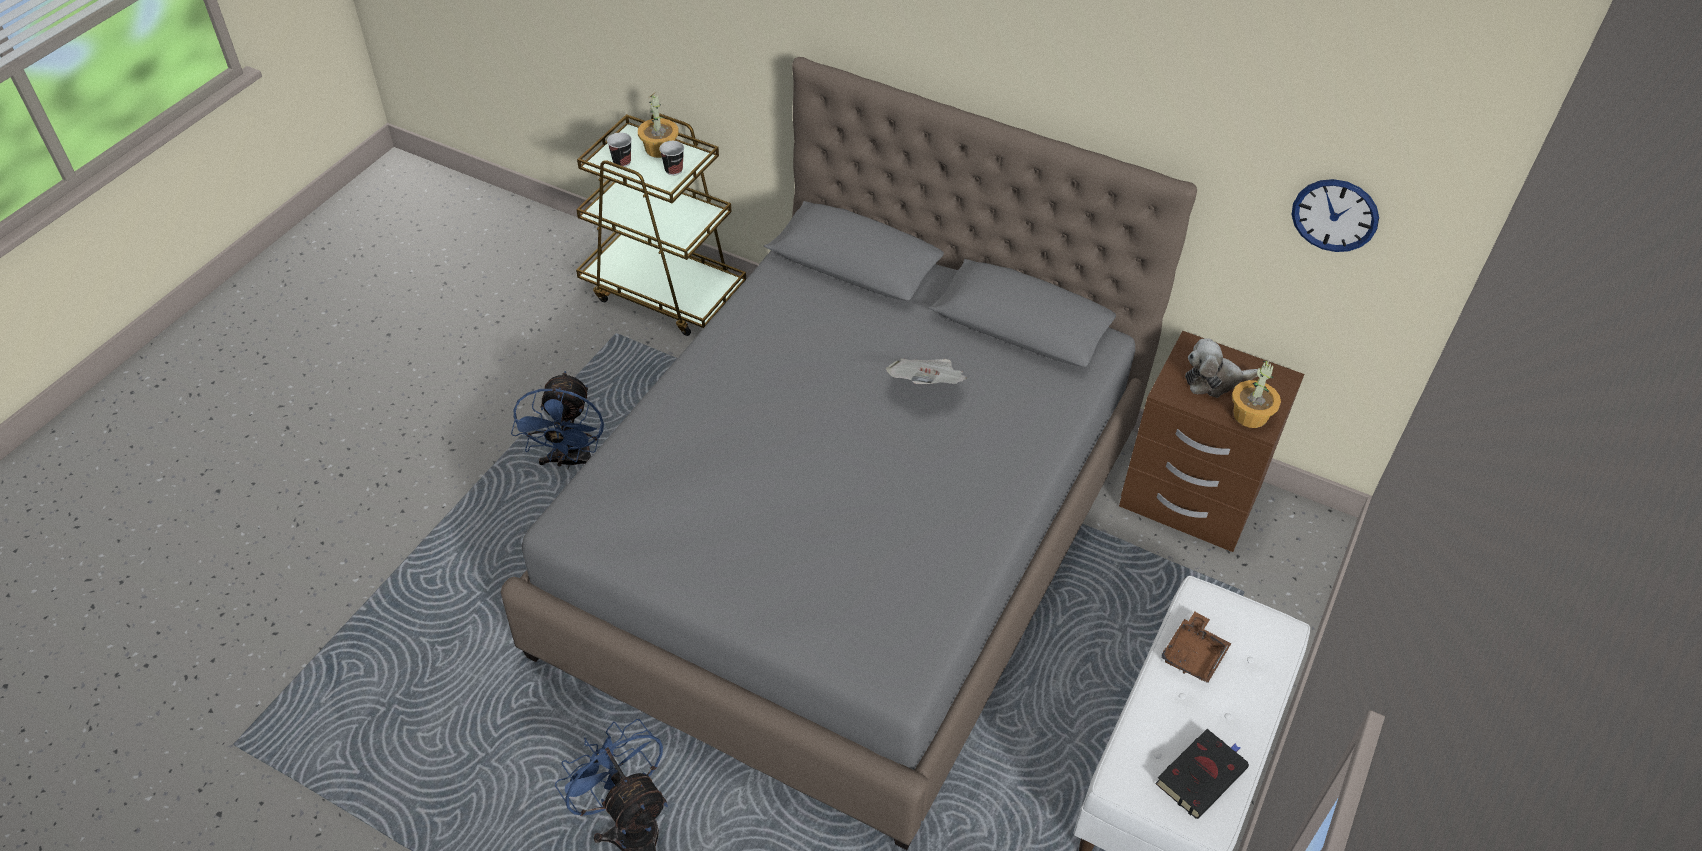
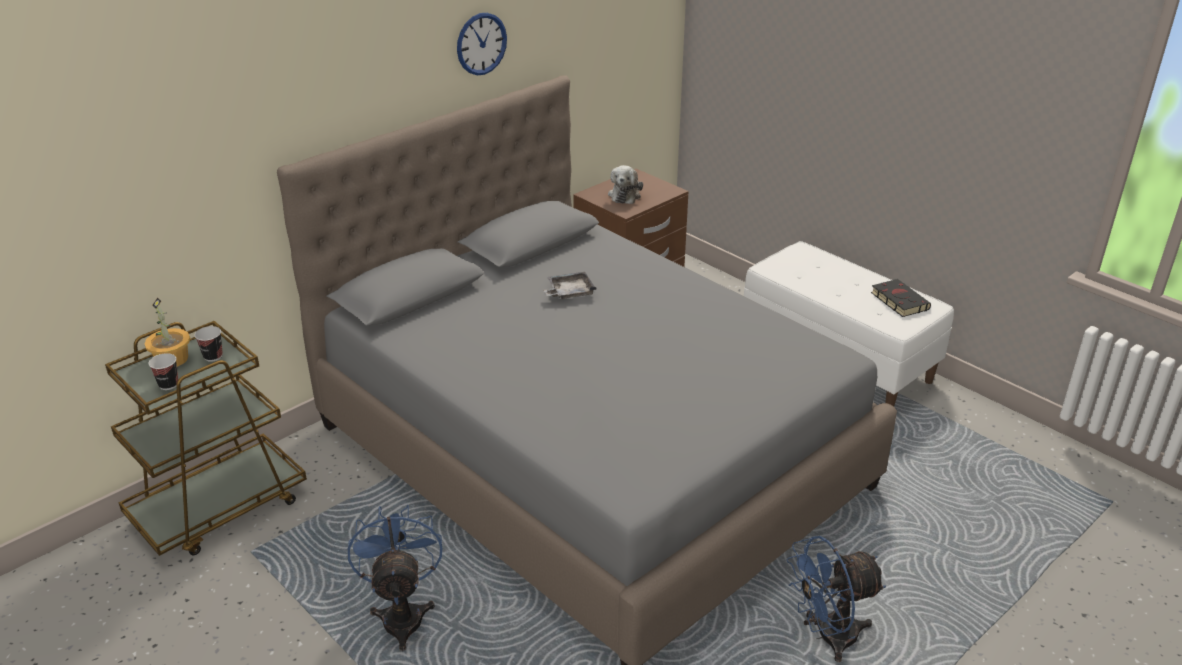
camera: 70 degrees left, 15 degrees down
(570, 462) = (402, 614): blue fan -> blue fan turned 120 degrees counterclockwise
(926, 386) = (569, 292): newspaper -> grey tray
(1194, 655) = (811, 281): brown tray -> none
(1250, 415) = (661, 191): potted plant -> none
(1335, 215) = (622, 48): wall clock -> wall clock (481, 44)

